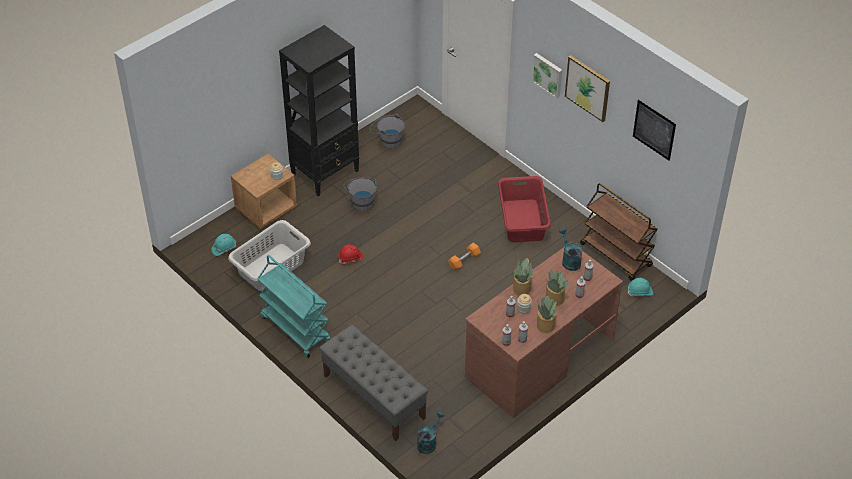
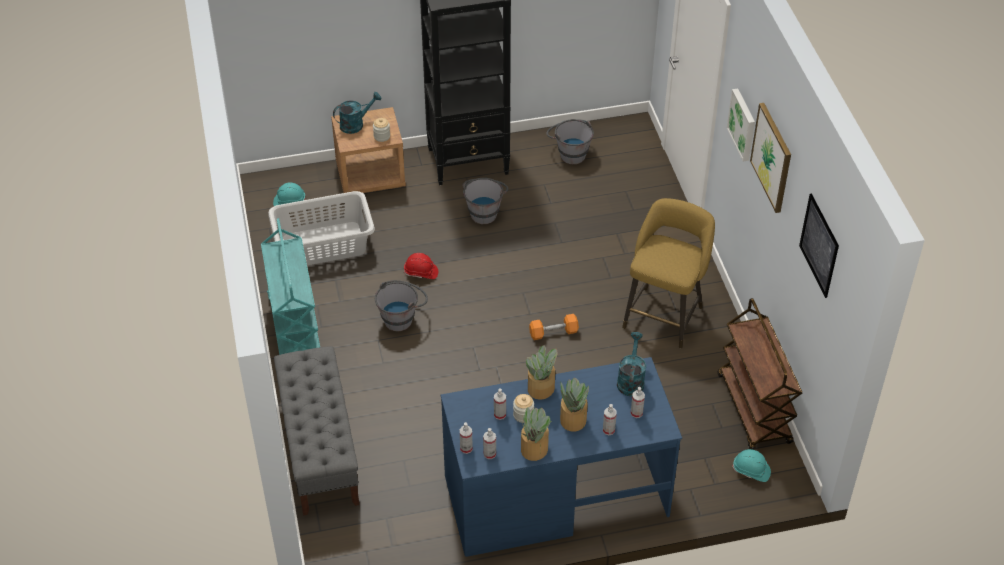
camera: 30 degrees right, 0 degrees up
(361, 292) = (402, 317): none -> grey bucket
(428, 442) = (340, 536): turquoise watering can -> turquoise watering can (356, 124)
(523, 220) = (664, 314): red laundry basket -> yellow stool
(539, 358) = (555, 495): brown desk -> blue desk

